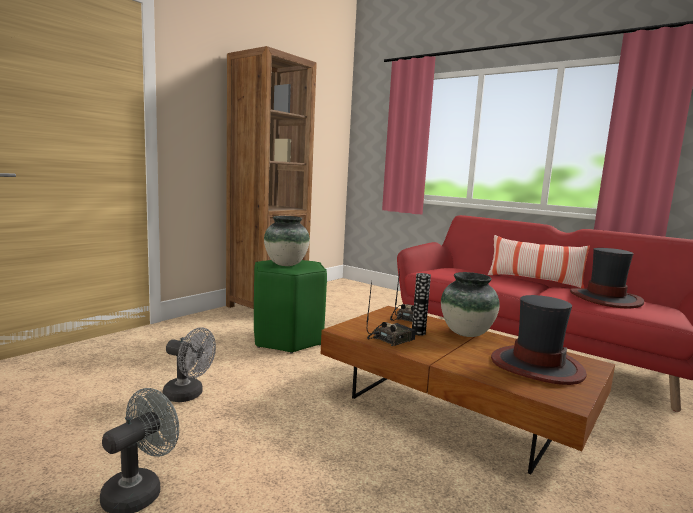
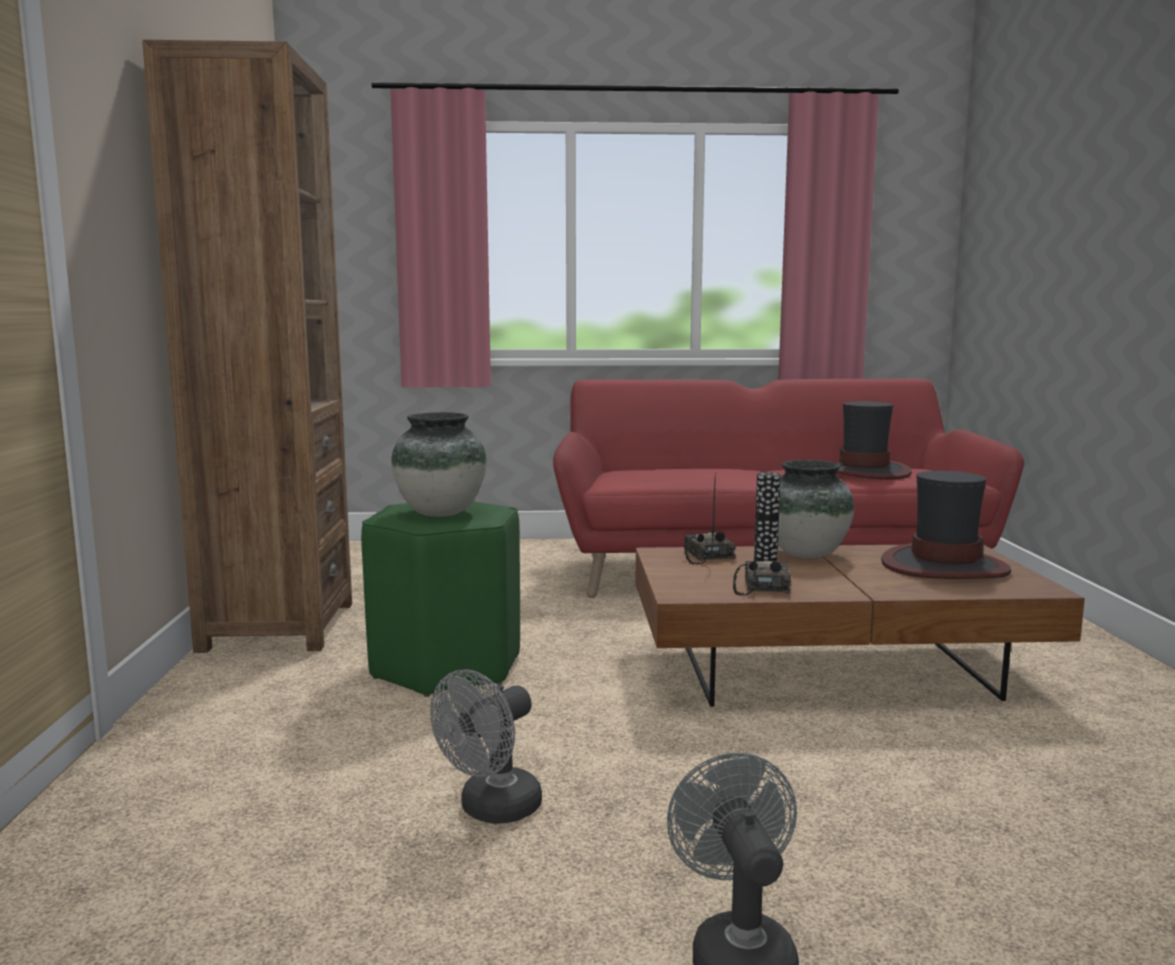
camera: 40 degrees left, 0 degrees up
(188, 395) = (491, 810): grey fan -> grey fan turned 150 degrees clockwise
(534, 281) = (745, 468): pillow -> none

